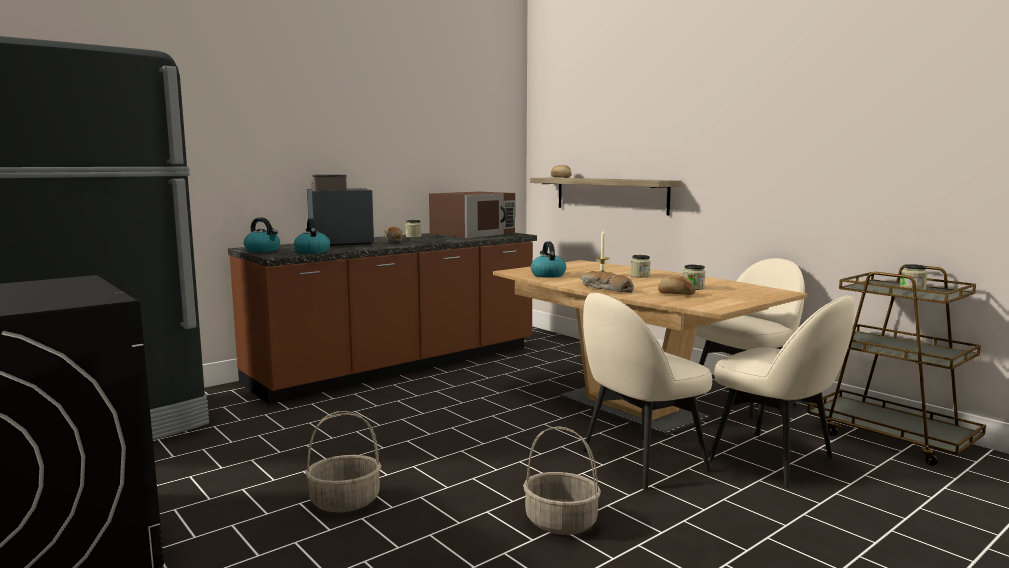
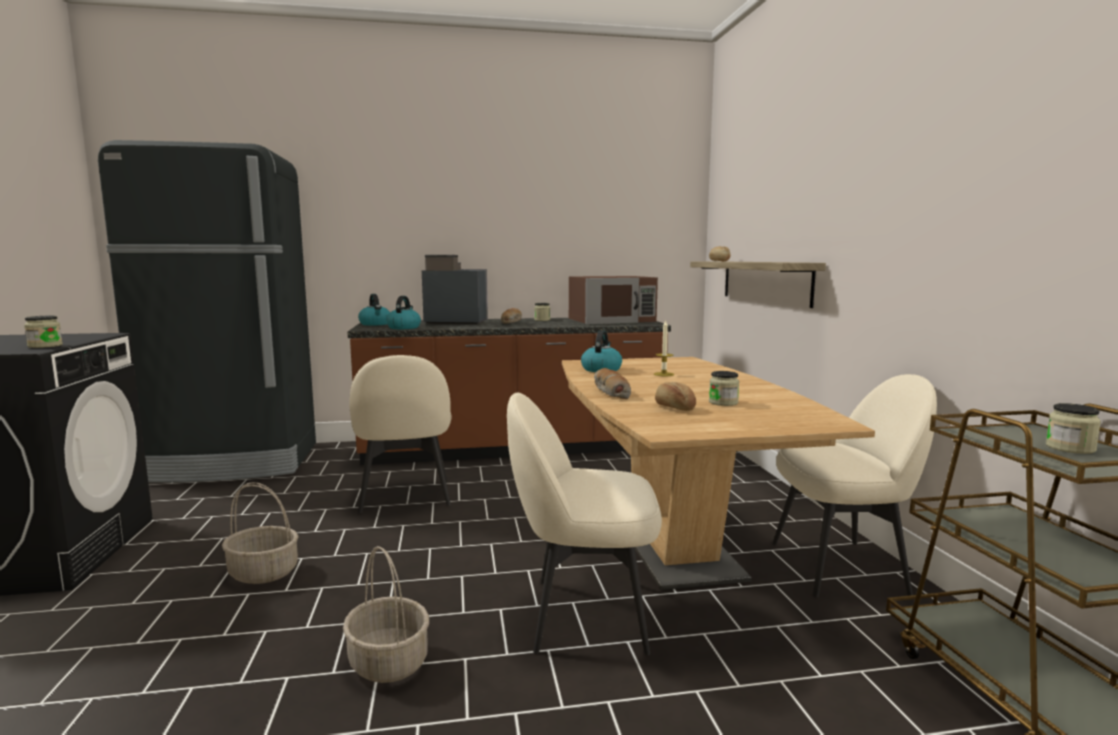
camera: 30 degrees right, 0 degrees up
(640, 276) = (702, 381): jar -> jar (45, 346)
(774, 460) = (762, 668): beige chair -> beige chair (405, 497)

